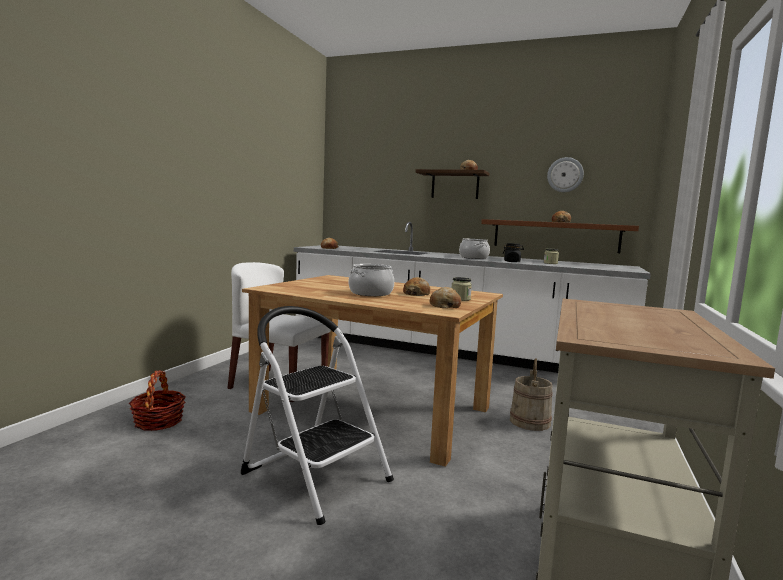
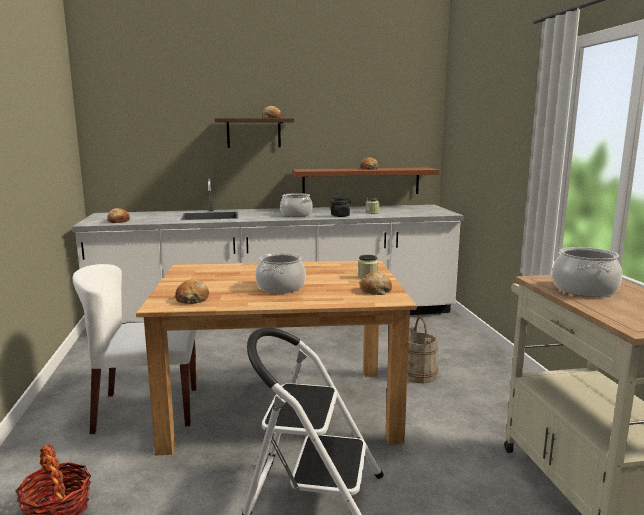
camera: 30 degrees left, 5 degrees up
(416, 294) = (319, 278): bread -> bread (192, 299)
(565, 175) = (365, 120): wall clock -> none
(616, 313) = (584, 290): none -> cooking pot

